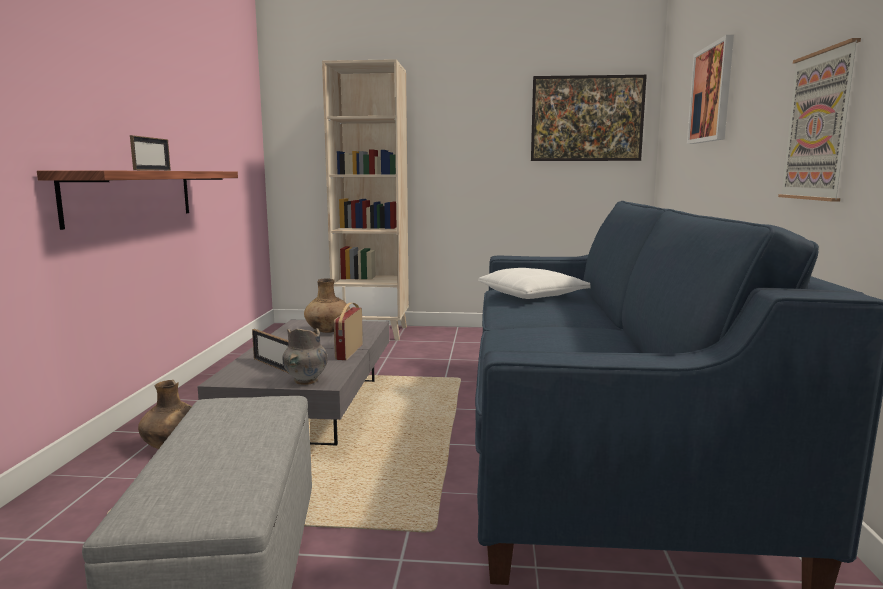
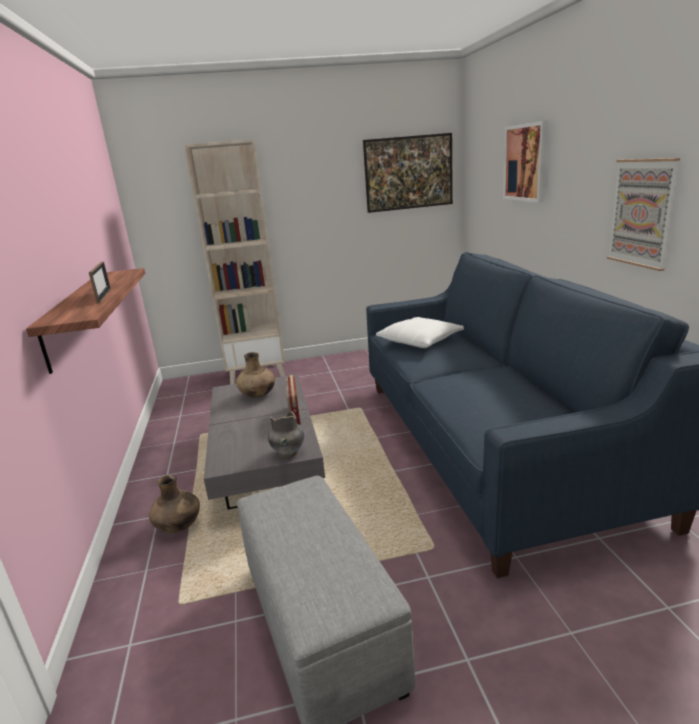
camera: 15 degrees left, 10 degrees up
(272, 366) = (246, 443): picture frame -> none

